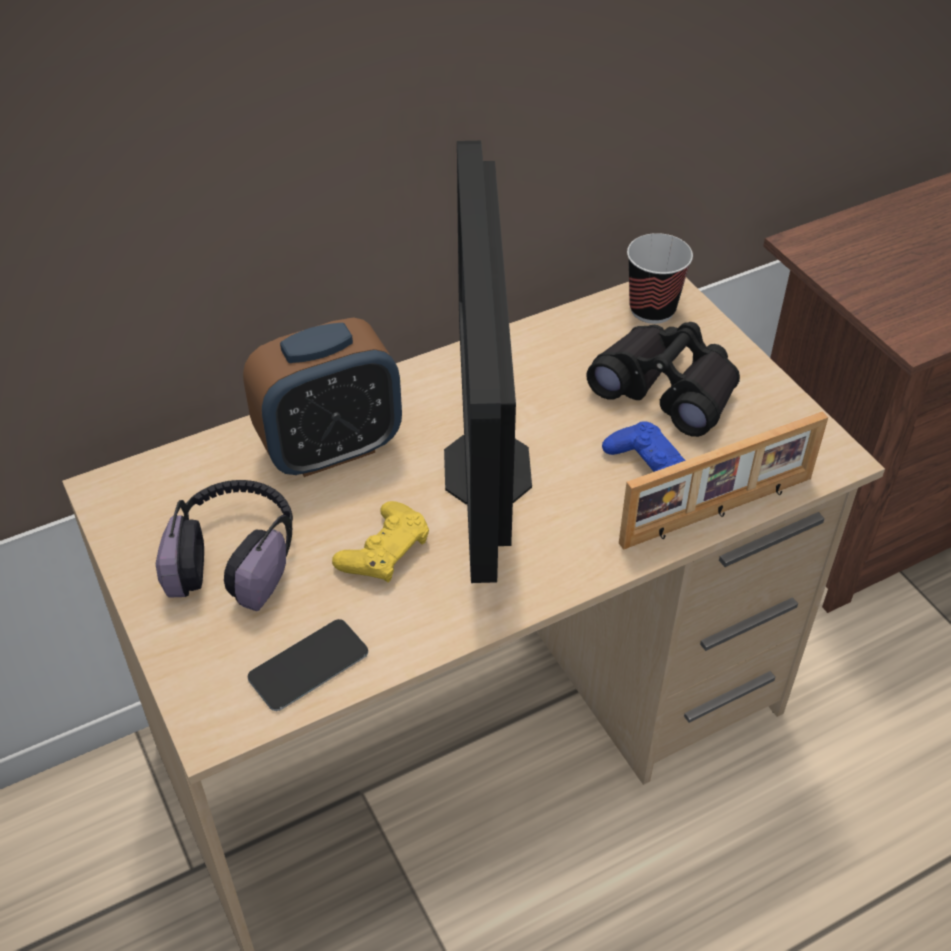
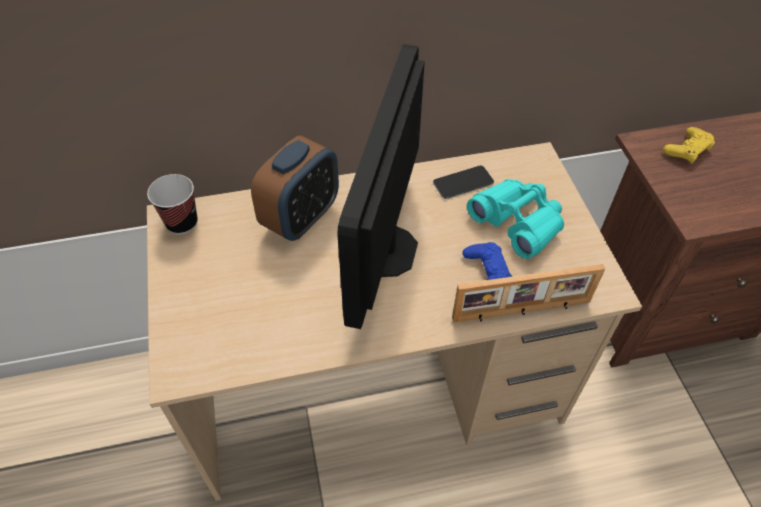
camera: 15 degrees right, 5 degrees up
(235, 558) = (223, 274): headphones -> none
(308, 665) = (240, 351): phone -> phone (463, 182)
(330, 448) = (301, 218): alarm clock -> alarm clock turned 45 degrees counterclockwise
(384, 551) = (309, 289): yellow game controller -> yellow game controller (687, 150)
(652, 309) = (526, 168): cup -> cup (182, 223)
(667, 389) = (518, 222): black binoculars -> turquoise binoculars

